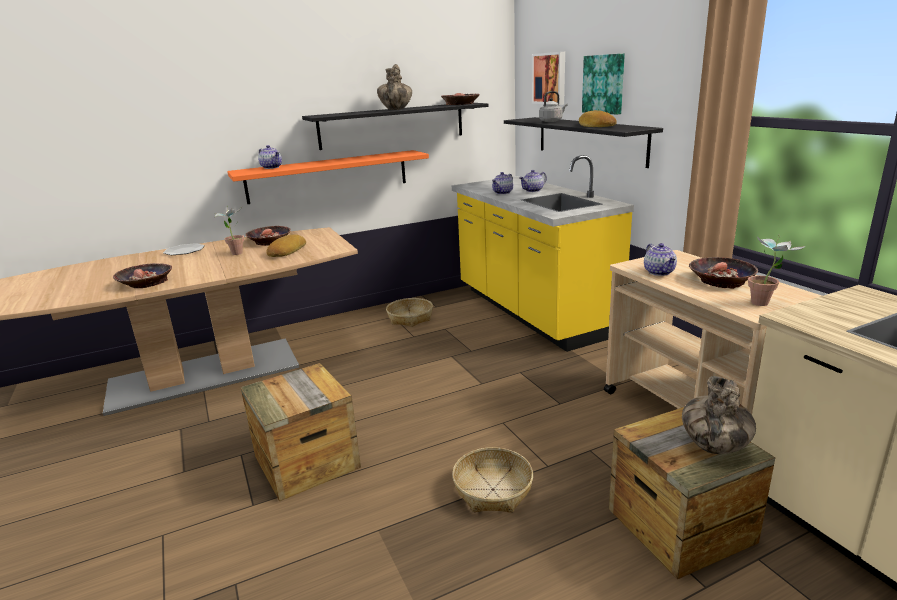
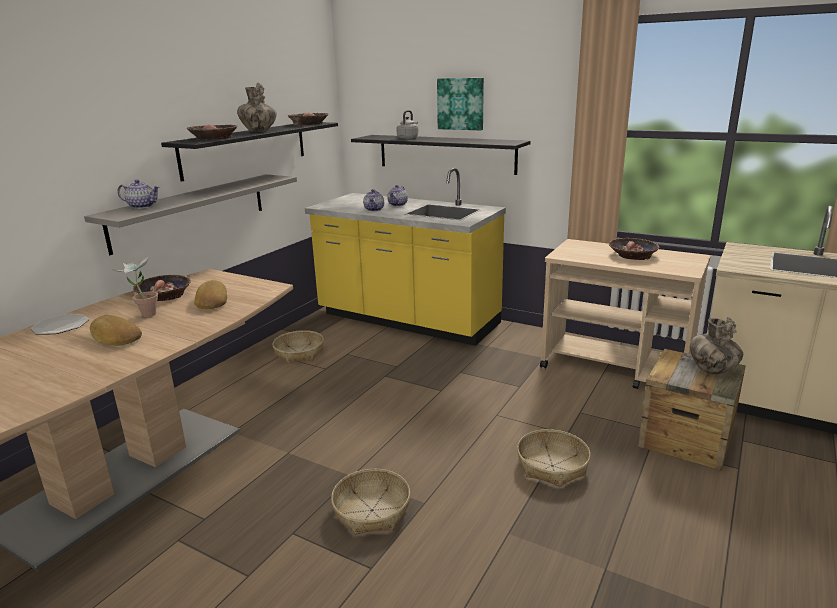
camera: 35 degrees left, 0 degrees up
(146, 282) = (88, 370): bowl -> bowl (214, 138)
(306, 461) = (371, 510): crate -> basket
(328, 176) = (191, 211): orange shelf -> grey shelf
(550, 78) = (390, 98): picture -> none
(595, 126) = (468, 141): bread -> bread (115, 337)
(659, 272) = (587, 256): teapot -> none
(766, 303) = (682, 264): potted plant -> none

